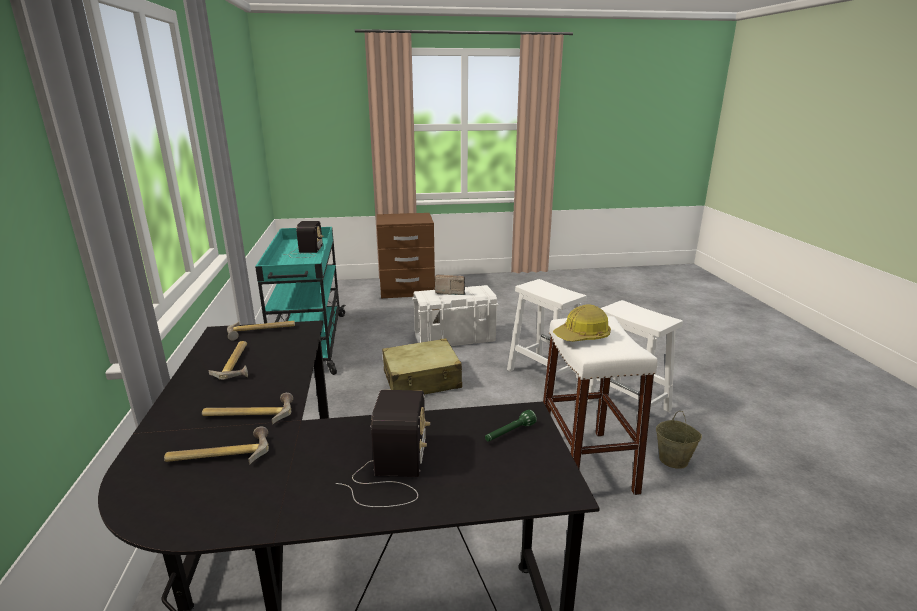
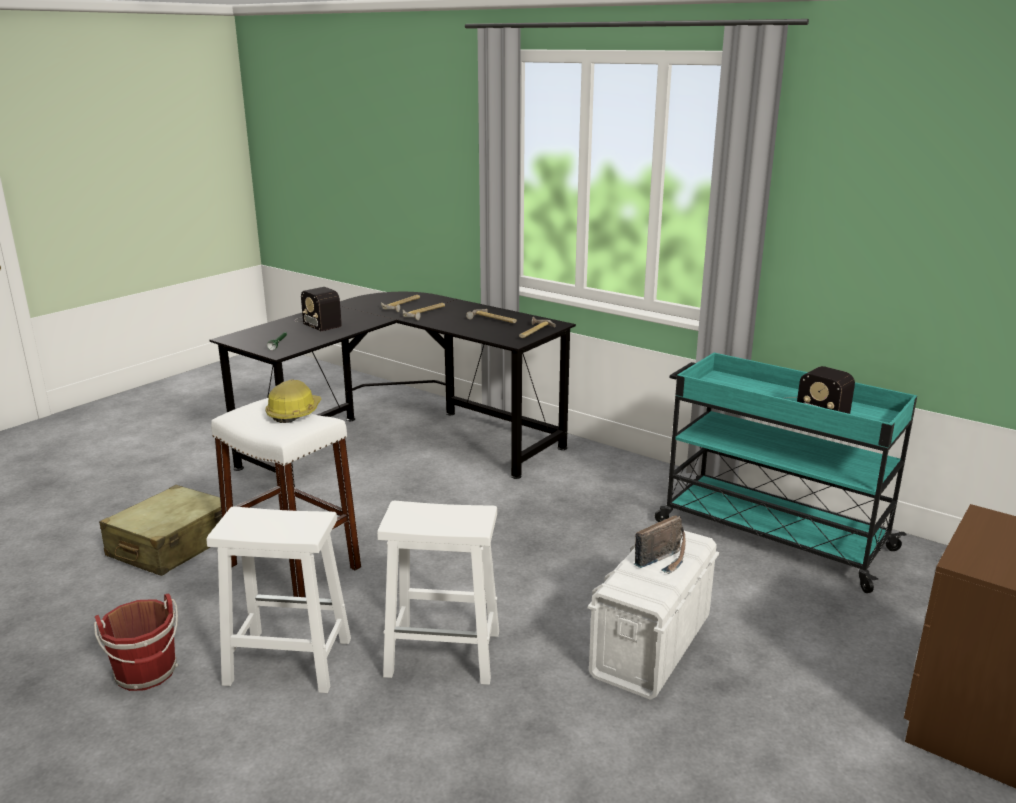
camera: 135 degrees right, 0 degrees up
(422, 380) = (566, 563): beige suitcase -> beige suitcase (171, 546)
(674, 460) = (201, 614): beige bucket -> none
(718, 436) = (147, 673): none -> red bucket

